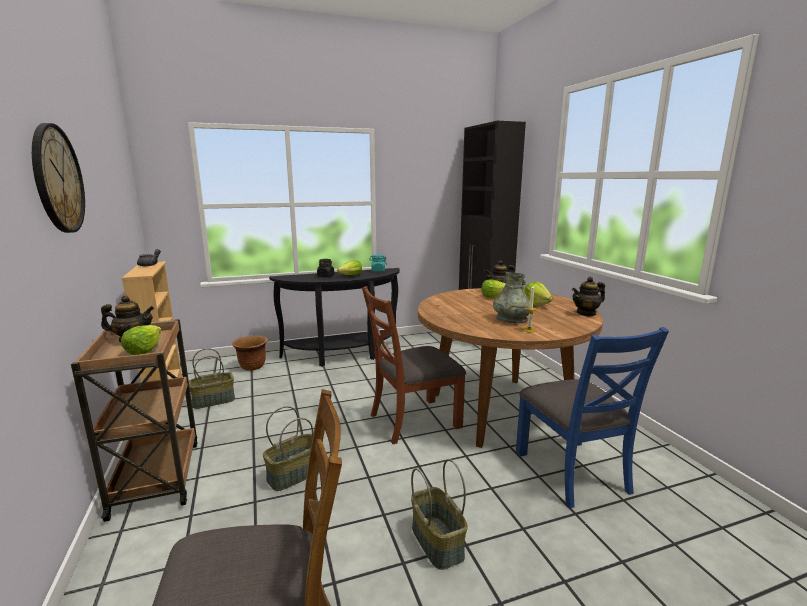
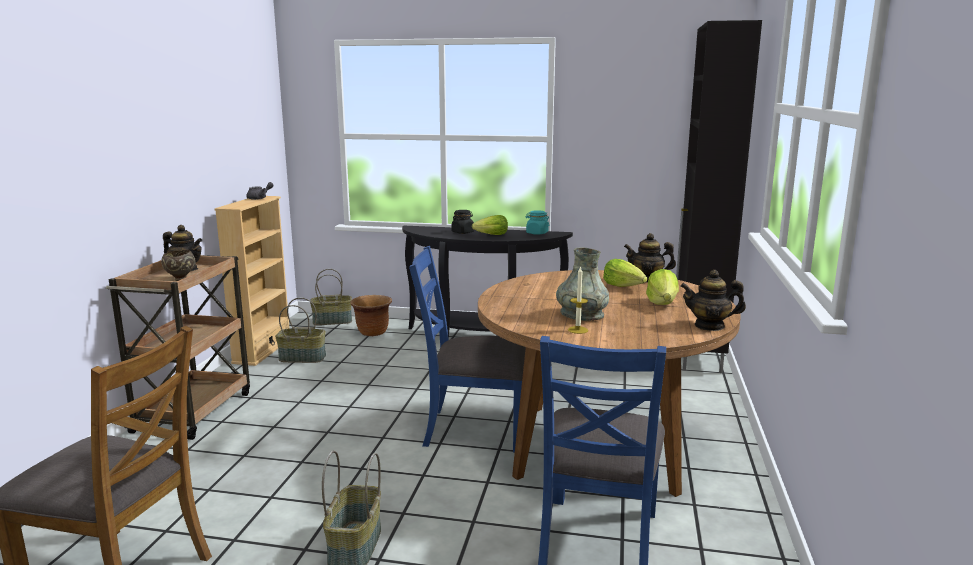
camera: 30 degrees right, 0 degrees up
(57, 179) = (133, 111): wall clock -> none
(144, 350) = (180, 279): lettuce -> brown bowl
(294, 474) = (299, 444): basket -> basket (333, 321)
(413, 420) = (475, 429): brown chair -> blue chair

